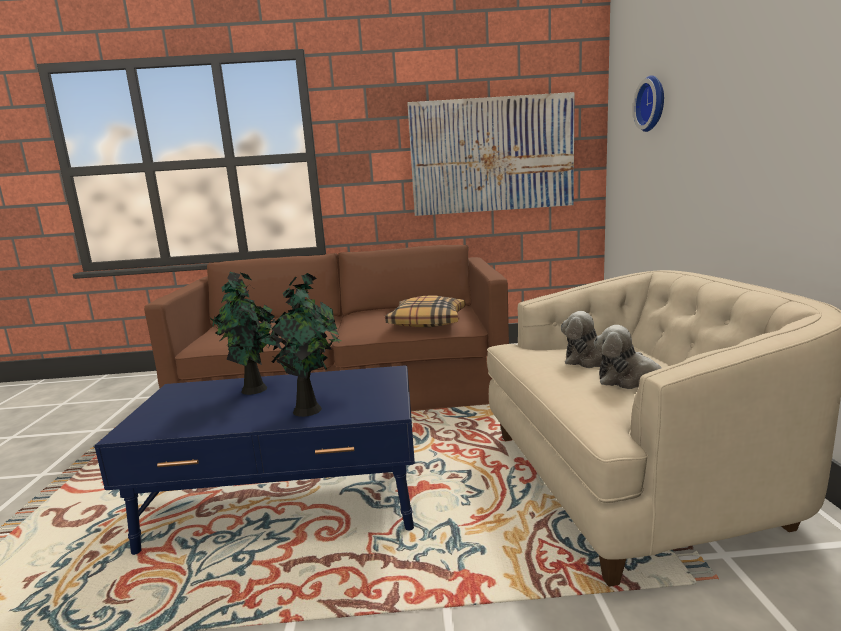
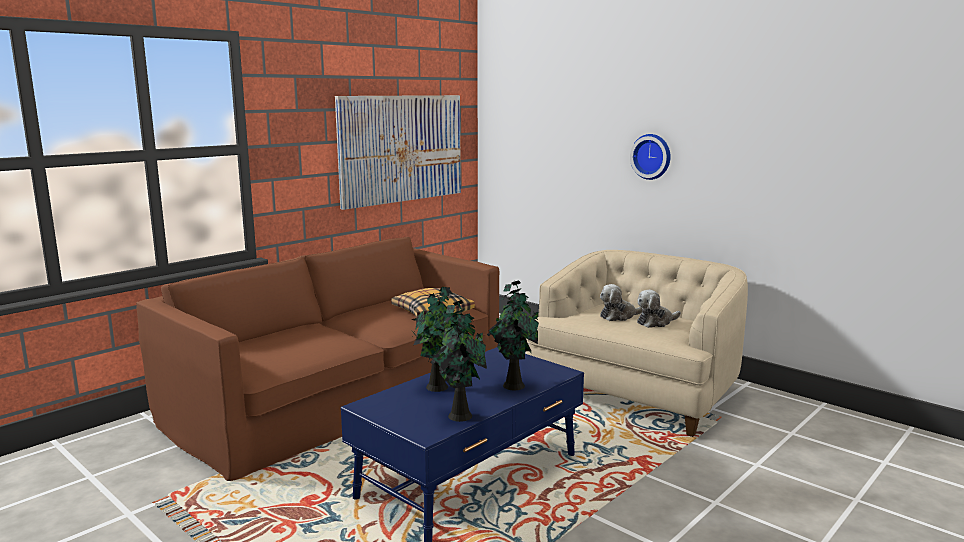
camera: 45 degrees left, 0 degrees up
(193, 423) = (459, 415): none -> potted plant
(653, 103) = (544, 120): wall clock -> wall clock (652, 156)

